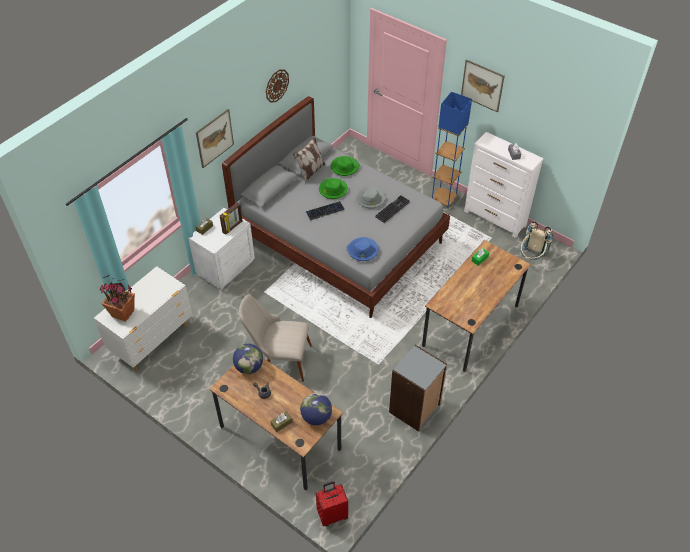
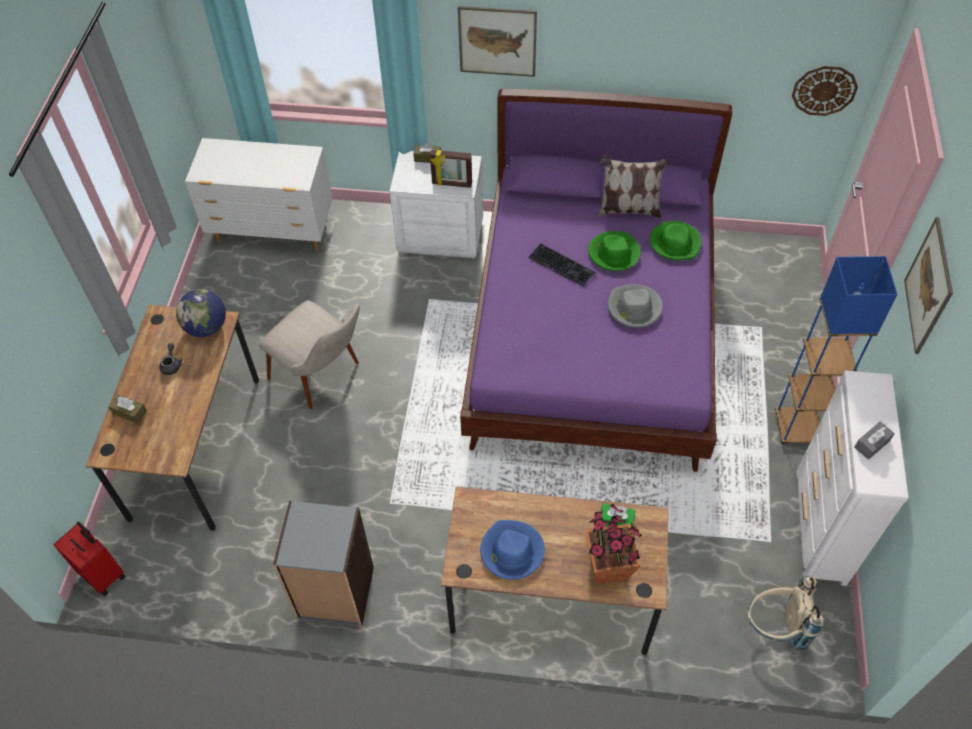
camera: 60 degrees right, 5 degrees up
(123, 313) = (225, 159): potted plant -> potted plant (608, 568)
(276, 85) = (661, 41): wall clock -> wall clock (824, 90)
(279, 359) = (324, 378): beige chair -> beige chair turned 150 degrees clockwise
(316, 417) = (160, 448): globe -> none
(339, 239) = (592, 334): grey bed -> purple bed
(362, 251) = (515, 350): blue hat -> blue hat (511, 551)
(392, 209) = (637, 346): keyboard -> none

